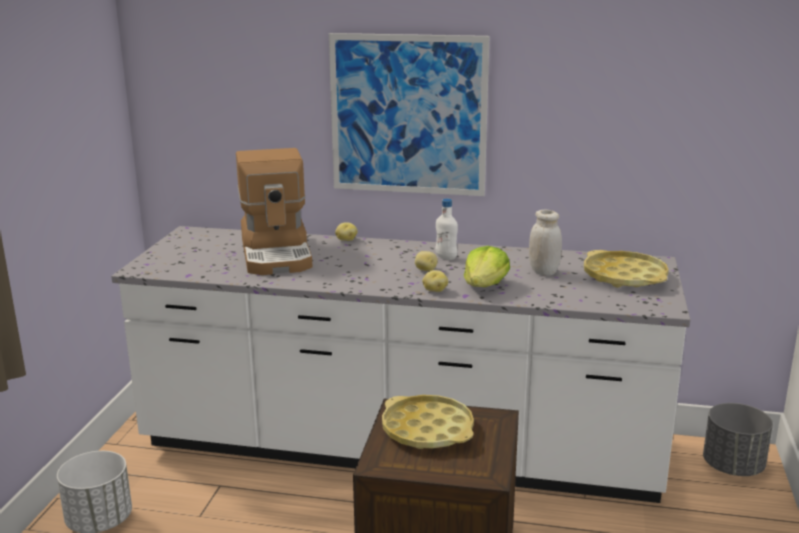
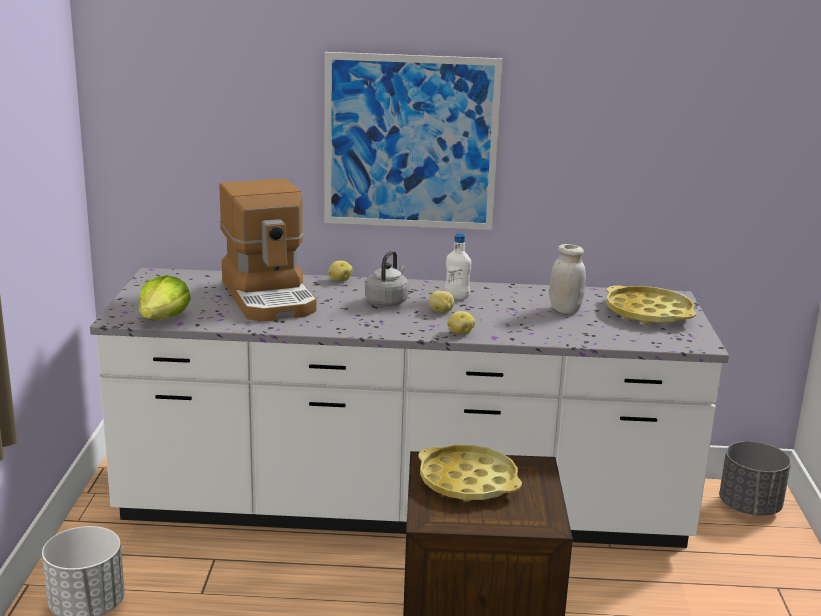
camera: 10 degrees left, 0 degrees up
(380, 260) = (387, 301): none -> grey kettle
(485, 286) = (510, 326): lettuce -> lettuce (163, 318)

